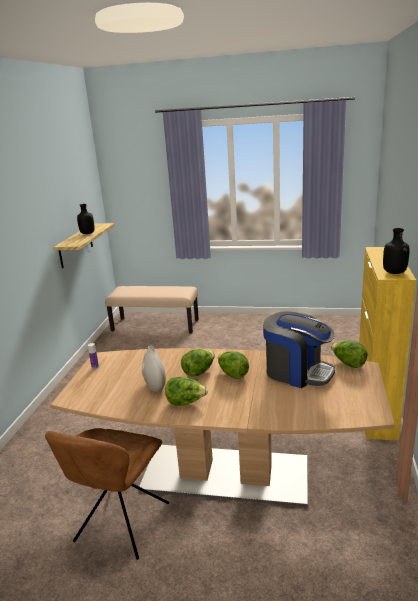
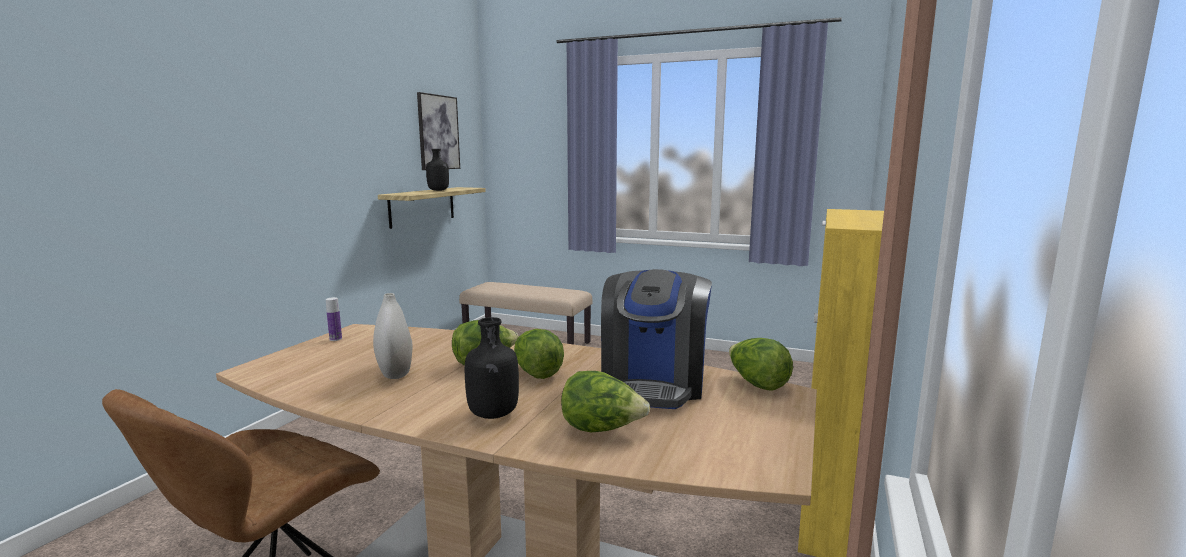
camera: 10 degrees right, 10 degrees down
(77, 188) = (438, 132): none -> picture
(186, 402) = (422, 399): lettuce -> lettuce (601, 429)
(297, 372) = (653, 383): coffee machine -> coffee machine turned 60 degrees clockwise
(394, 273) = (863, 224): black bottle -> black bottle (493, 415)

